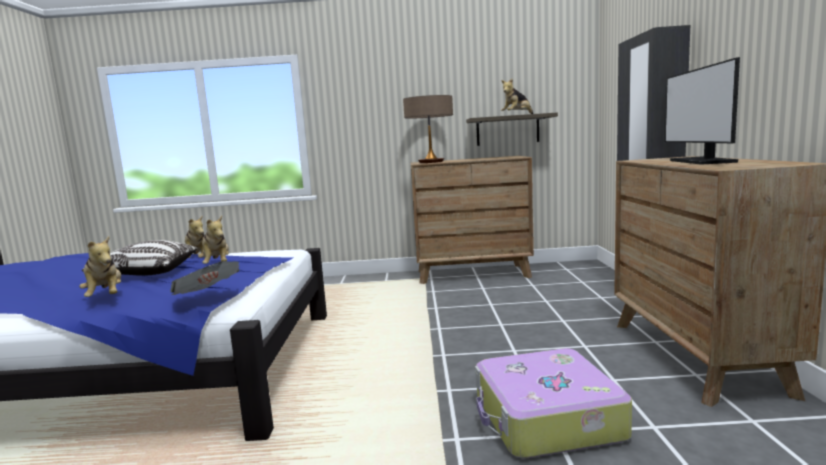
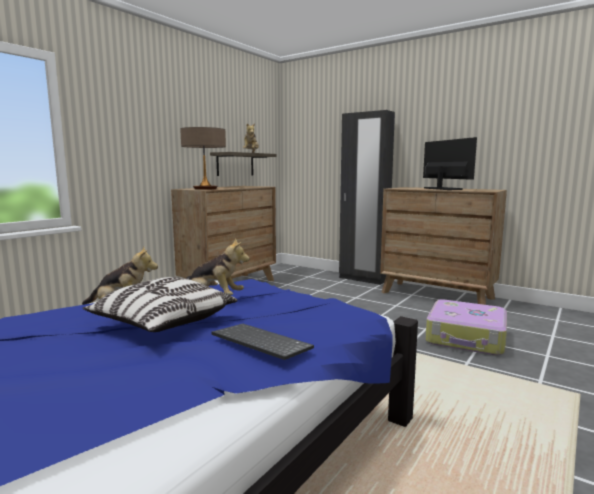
camera: 55 degrees left, 0 degrees up
(106, 297) = (259, 343): plush toy -> keyboard
(207, 296) = (350, 310): newspaper -> none
(701, 161) = (442, 189): monitor -> monitor turned 150 degrees counterclockwise

